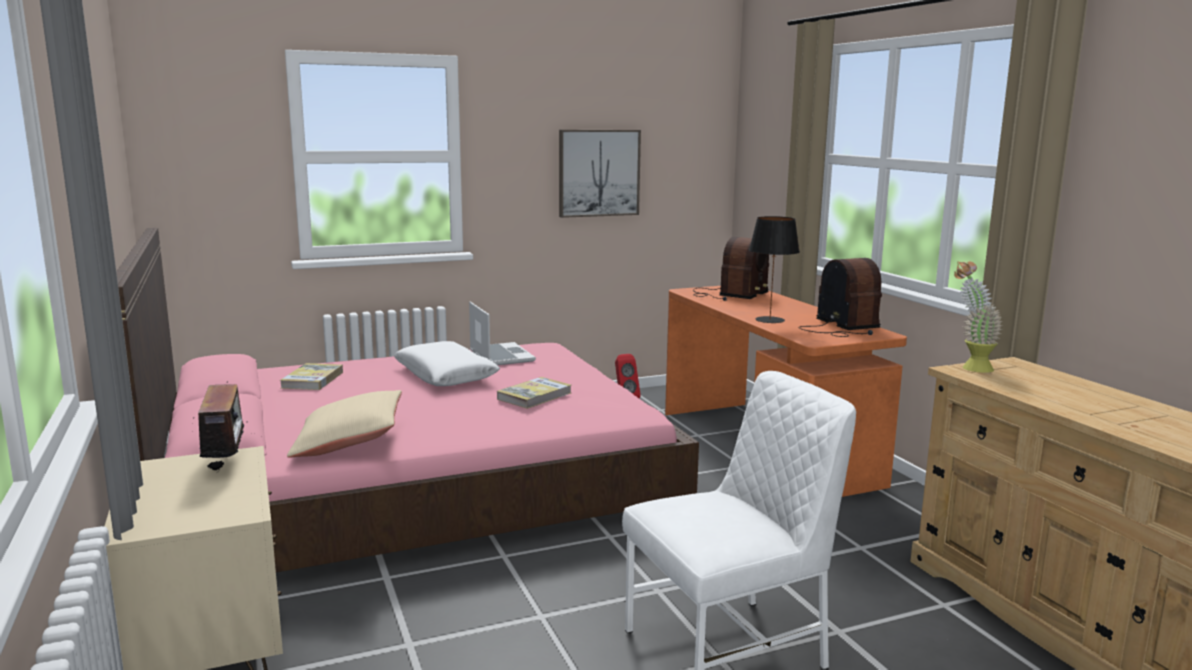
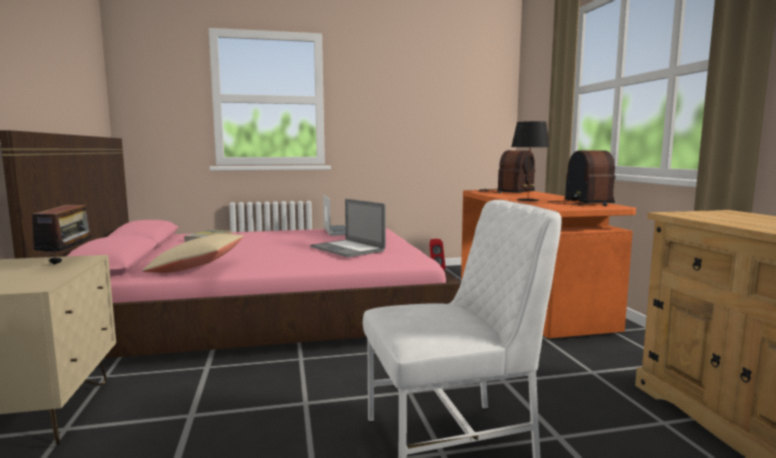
camera: 10 degrees right, 5 degrees down
(446, 375) = (297, 239): white pillow -> none
(534, 396) = (347, 249): book -> laptop
(599, 173) = (419, 114): picture -> none
(970, 367) = (686, 212): potted plant -> none

